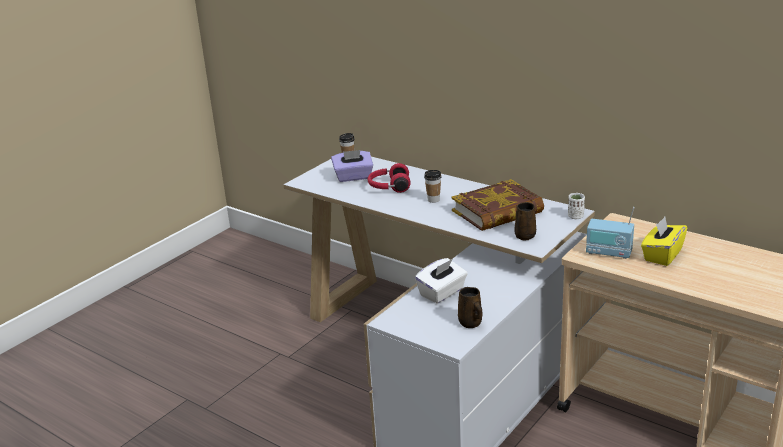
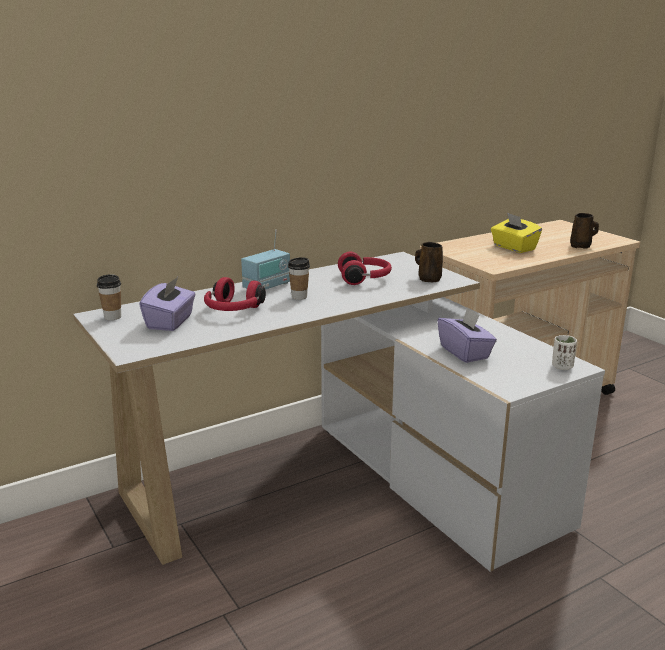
camera: 70 degrees left, 5 degrees down
(442, 293) = (465, 352): white tissue box -> purple tissue box
(471, 323) = (537, 352): brown mug -> brown mug (581, 246)
(497, 212) = (365, 279): book -> red headphones
(575, 216) = (408, 258): white cup -> white cup (562, 366)
(608, 253) = (496, 259): radio -> radio (267, 287)

